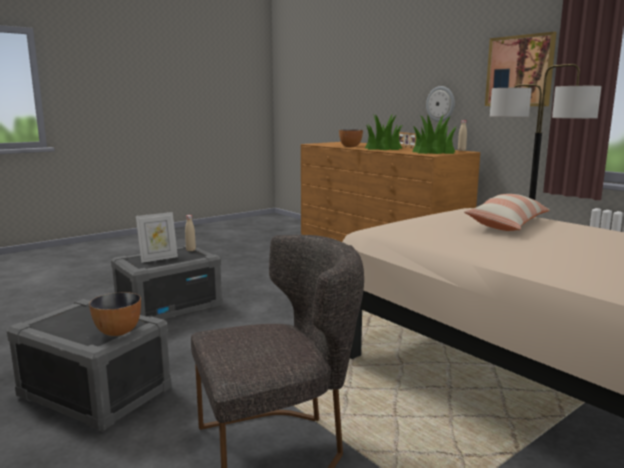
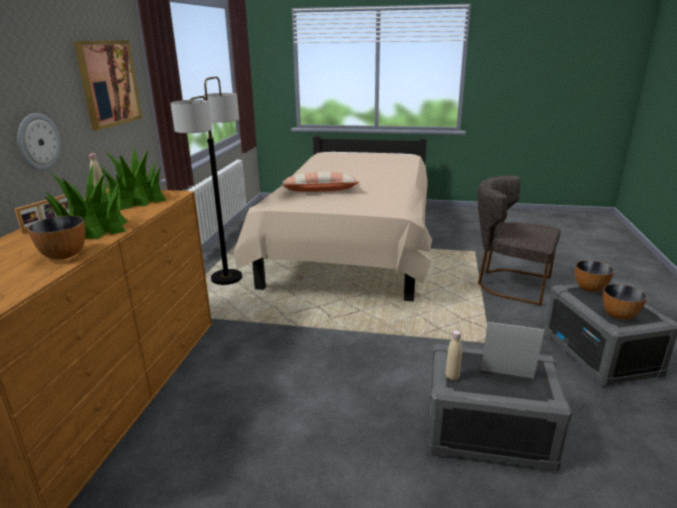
camera: 130 degrees left, 10 degrees up
(80, 314) = (618, 315): none -> bowl

